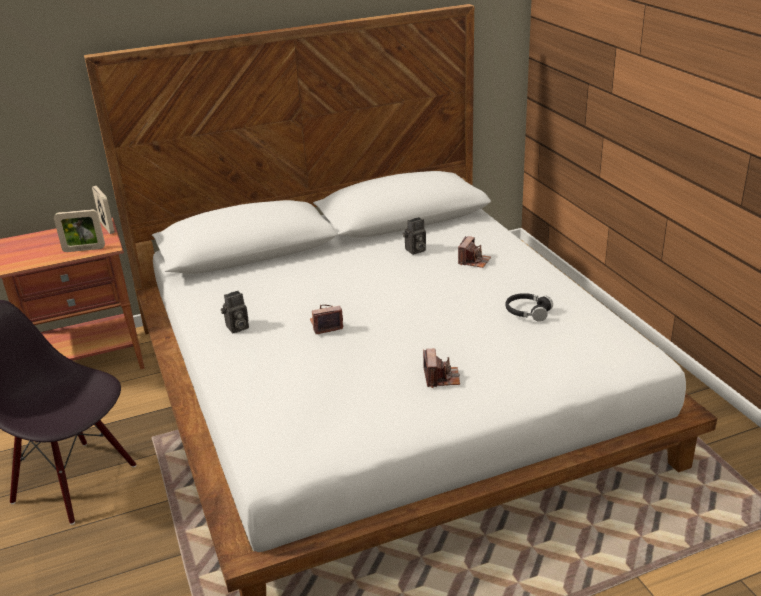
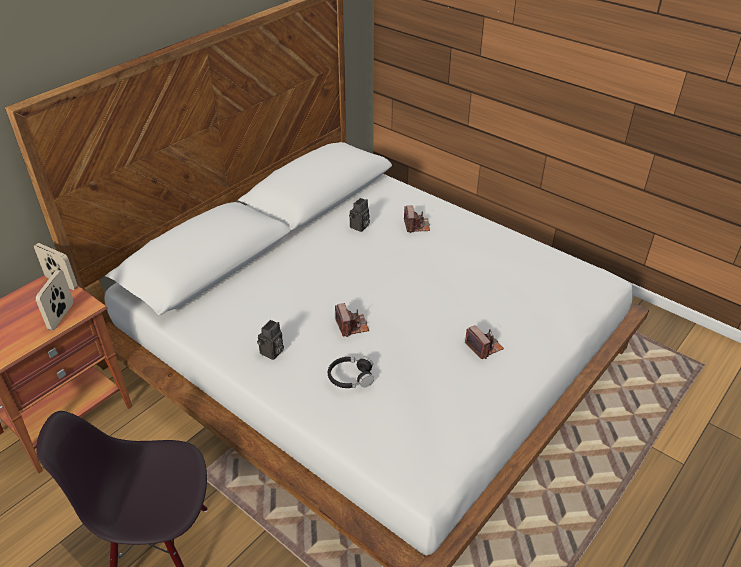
camera: 30 degrees left, 10 degrees up
(84, 249) = (61, 316): picture frame -> picture frame turned 135 degrees clockwise
(326, 325) = (352, 326): camera -> camera turned 120 degrees clockwise
(527, 312) = (496, 264): black headphones -> black headphones (350, 377)

